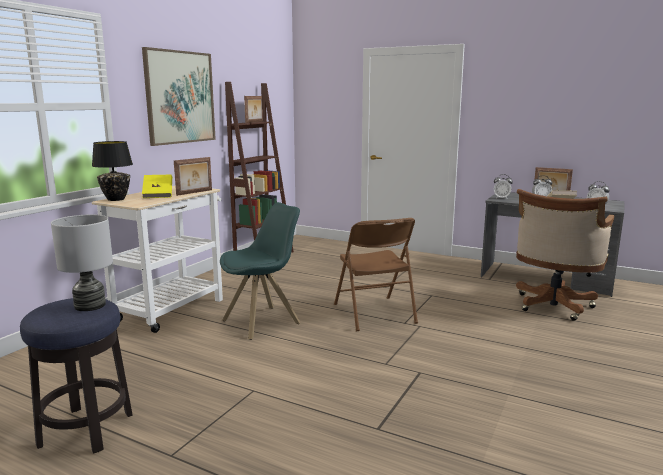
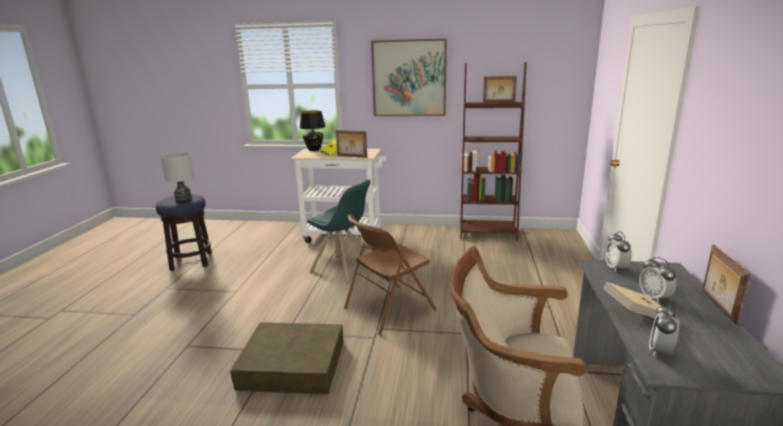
camera: 70 degrees right, 5 degrees up
(448, 365) = (292, 365): none -> brown storage box

